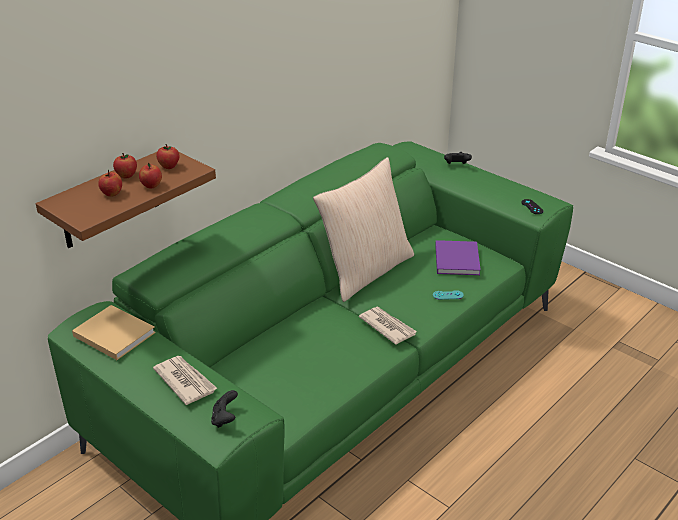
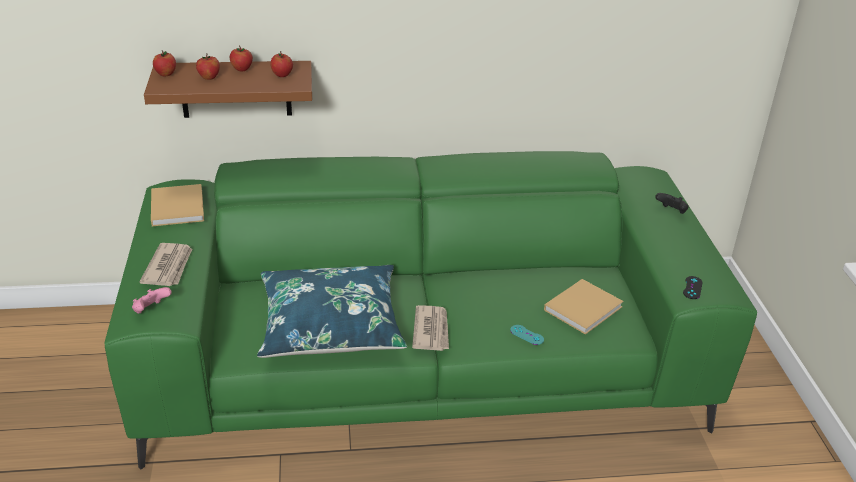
camera: 40 degrees right, 0 degrees up
(151, 186) = (244, 83): apple -> apple (165, 74)
(225, 419) = (151, 310): black game controller -> pink game controller
(318, 363) = (330, 325): none -> blue pillow
(366, 271) = (482, 273): beige pillow -> none
(457, 259) = (584, 307): purple book -> beige book

